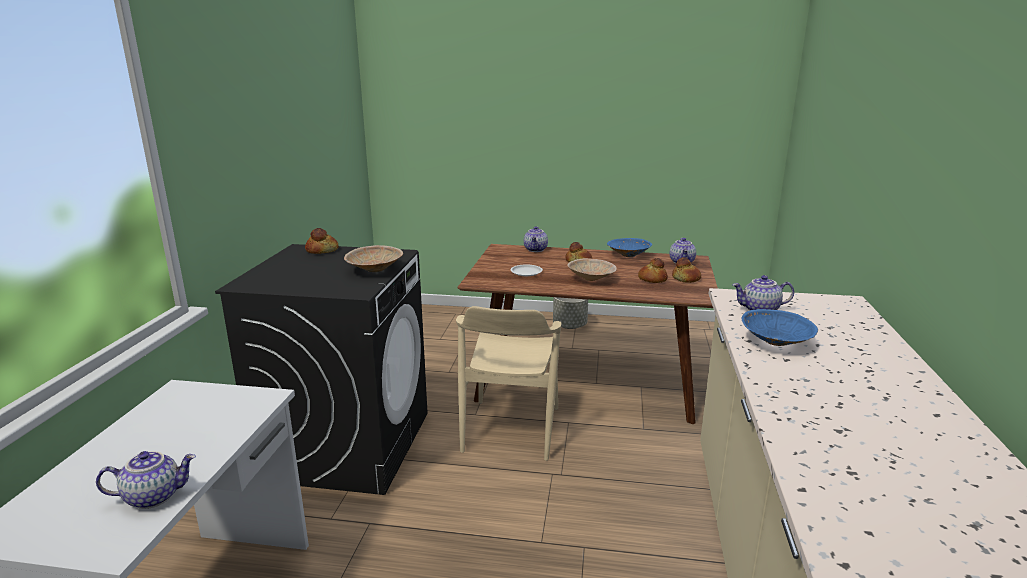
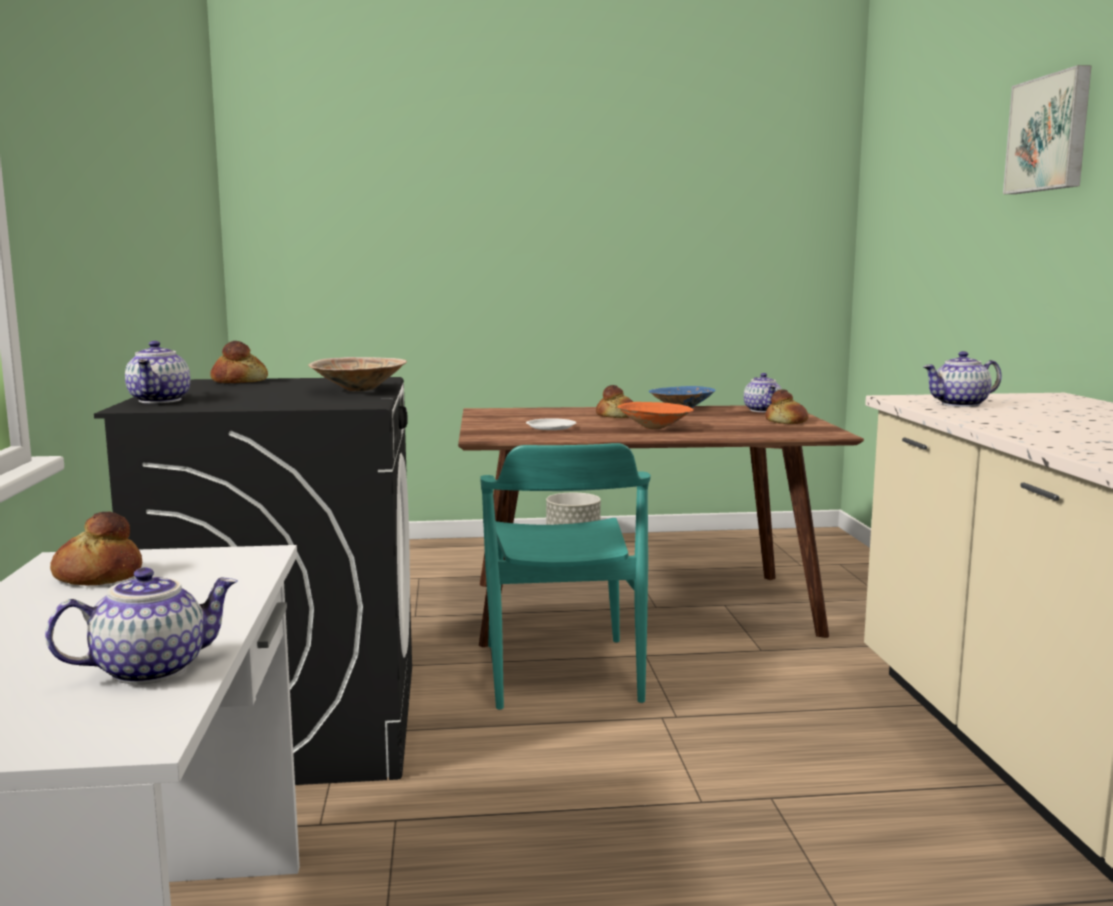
camera: 15 degrees left, 10 degrees down
(510, 429) = (561, 673): beige chair -> turquoise chair
(536, 250) = (540, 410): teapot -> teapot (161, 400)
(592, 279) = (656, 428): beige bowl -> orange bowl
(652, 279) = (740, 424): bread -> bread (97, 576)
(776, 343) = (1022, 422): blue bowl -> none
(885, 99) = (1050, 134): none -> picture

